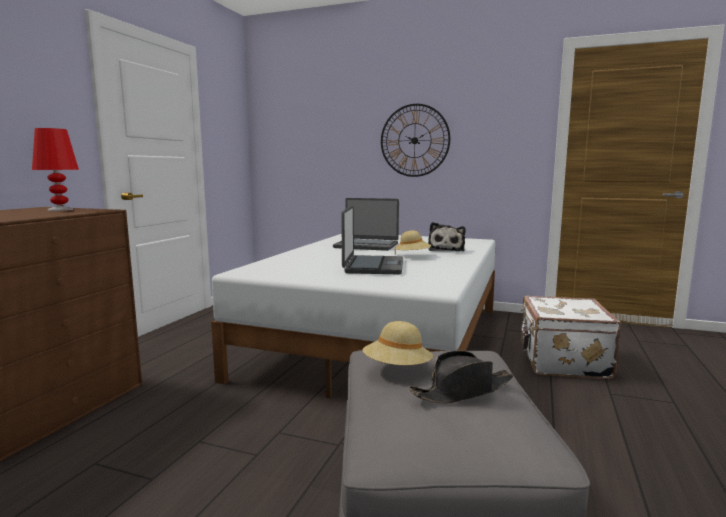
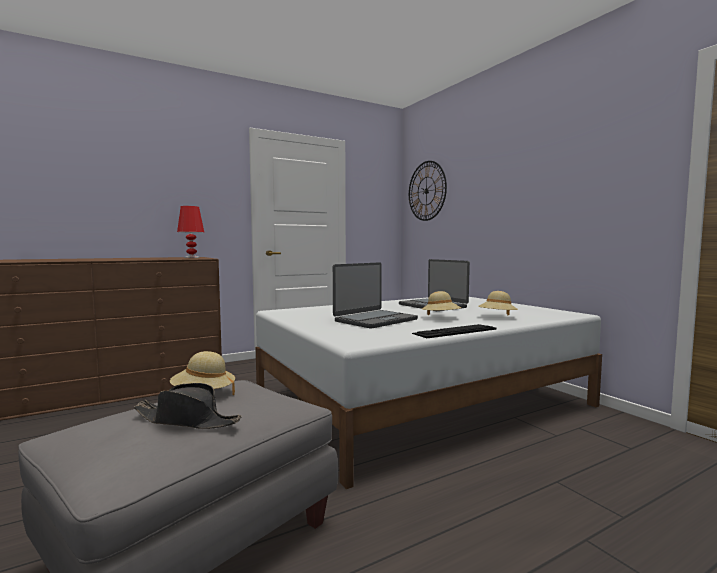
camera: 40 degrees right, 5 degrees down
(414, 140) = (522, 201): wall clock -> wall clock (426, 191)
(446, 249) = (497, 317): plush toy -> beige hat
(463, 266) = (455, 331): none -> keyboard
(561, 361) = (586, 481): white suitcase -> none

